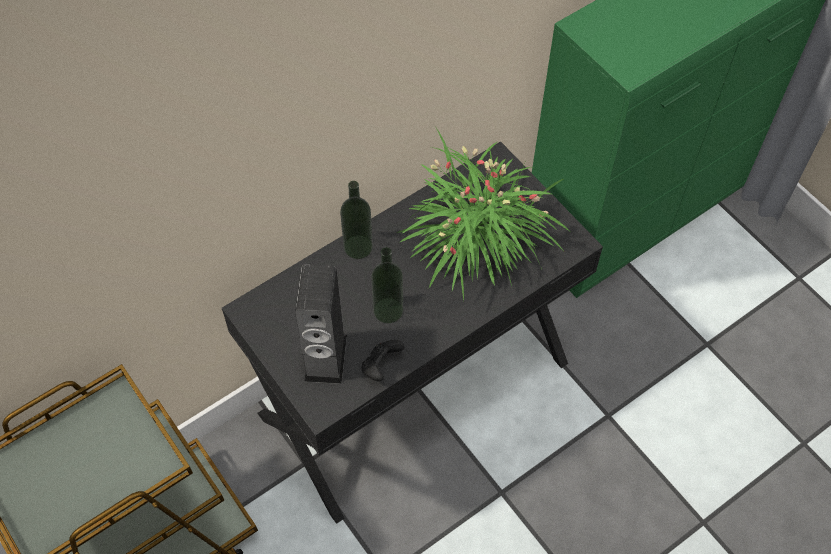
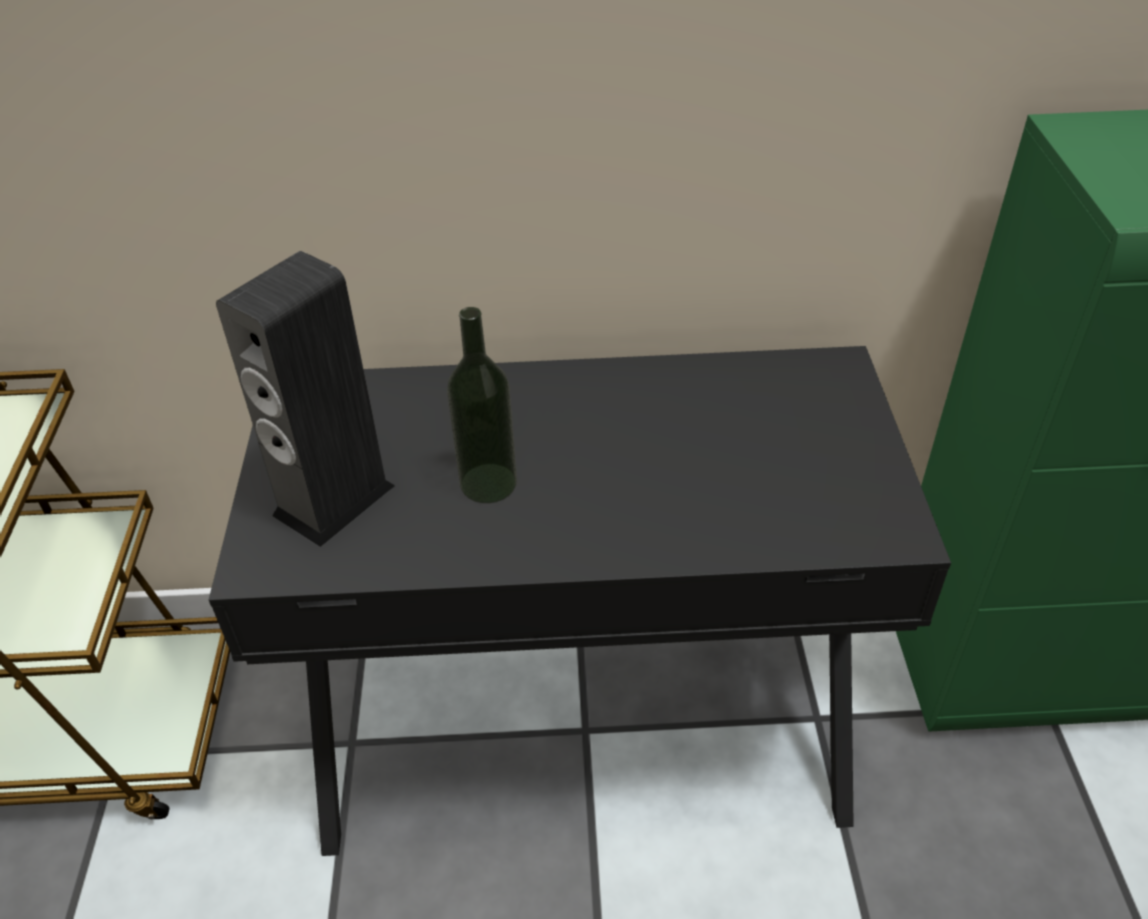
camera: 35 degrees right, 15 degrees down
(358, 247) = (522, 384): bottle -> none
(381, 366) = (402, 554): black game controller -> none
(477, 237) = (721, 450): potted plant -> none

